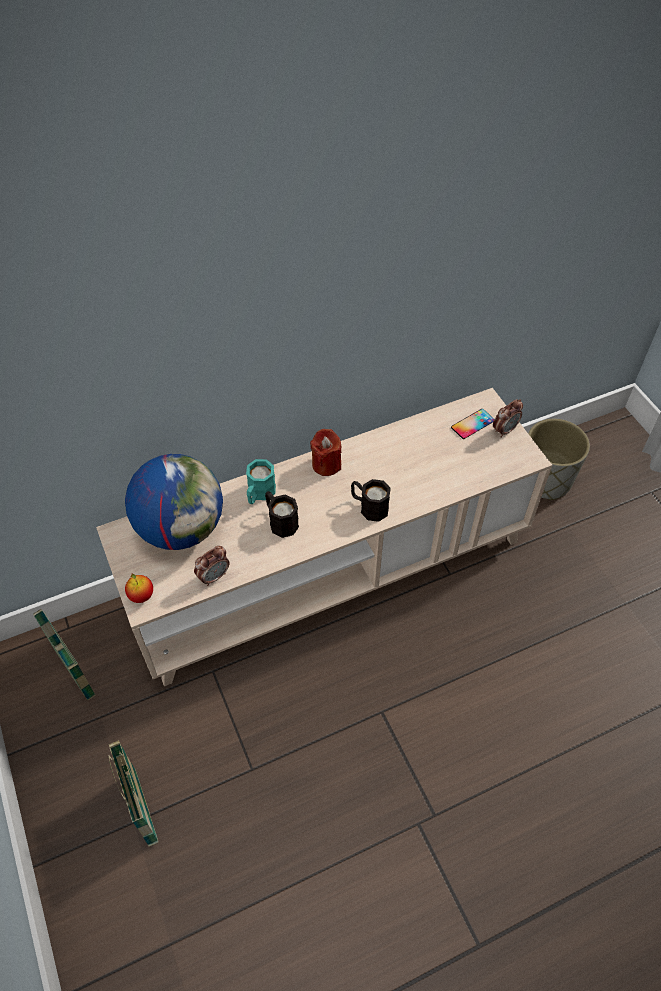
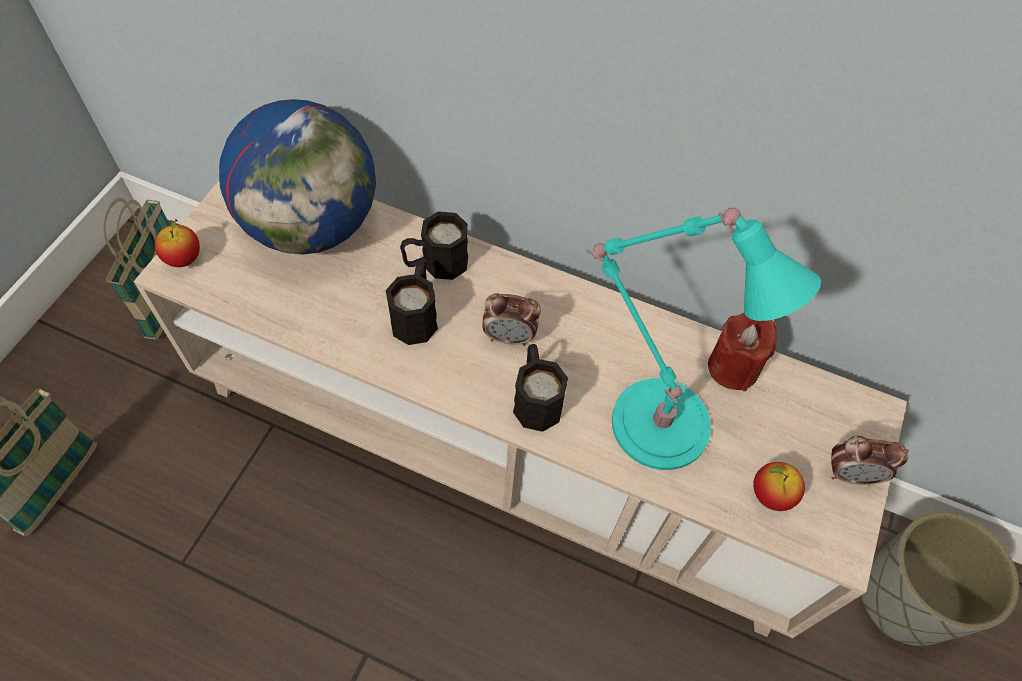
camera: 45 degrees right, 5 degrees up
(214, 576) = (271, 308): alarm clock -> alarm clock (510, 337)
(259, 494) = (436, 264): turquoise mug -> black mug
(326, 464) = (553, 300): red candle -> red candle (733, 367)
(419, 473) = (653, 418): none -> turquoise table lamp
(472, 424) = (812, 423): phone -> none
(489, 462) = (770, 495): none -> apple

